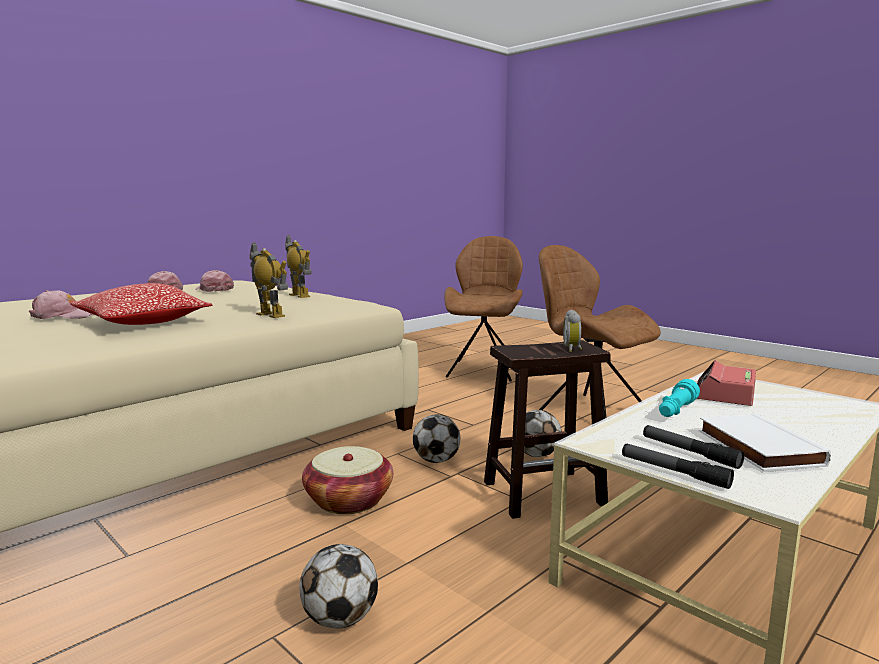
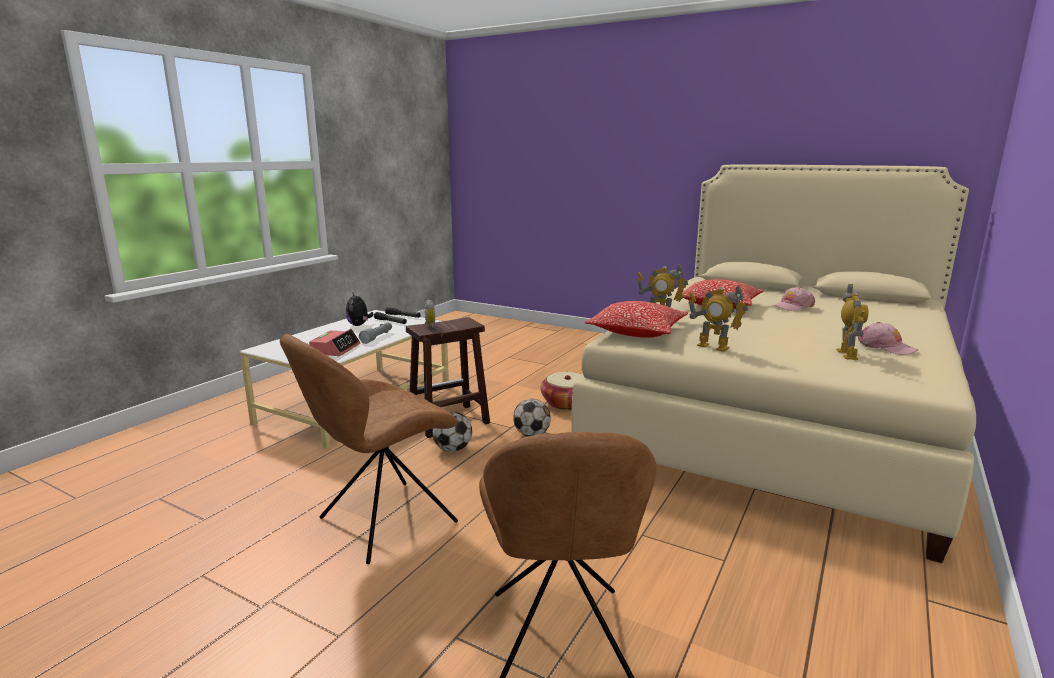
camera: 165 degrees right, 5 degrees up
(214, 290) = (847, 354): pink cap -> toy robot
(334, 306) = (637, 332): none -> pillow
(340, 619) = (527, 369): football -> none
(590, 411) = (383, 522): brown chair -> brown chair turned 105 degrees clockwise
(676, 410) = (377, 337): turquoise flashlight -> grey flashlight
(756, 448) = (359, 325): white book -> plush toy

